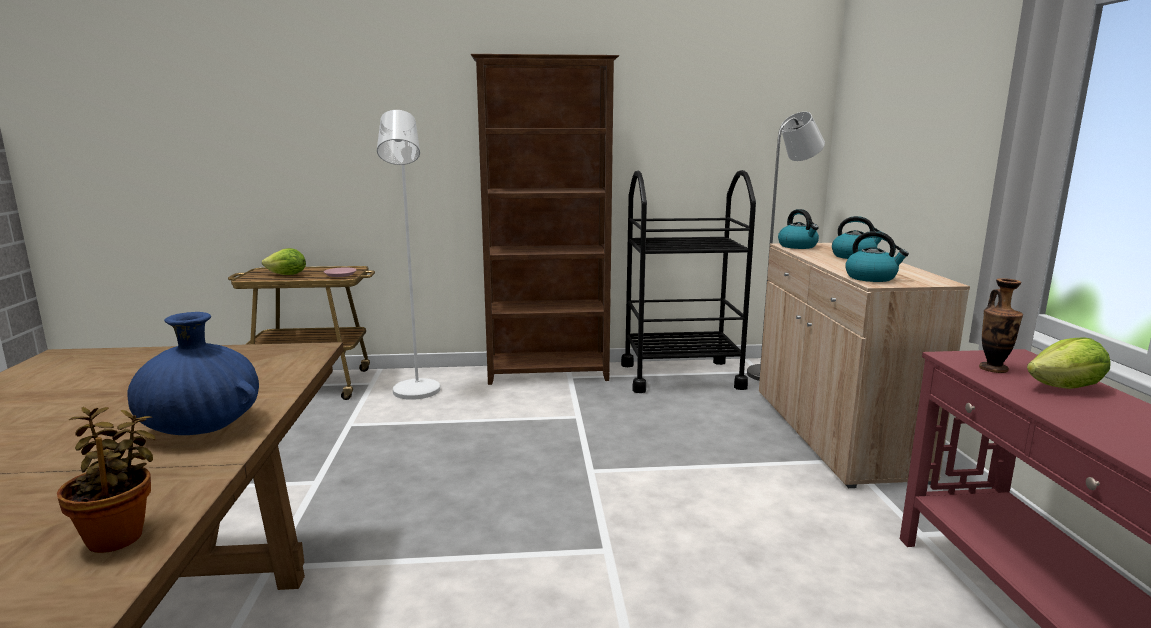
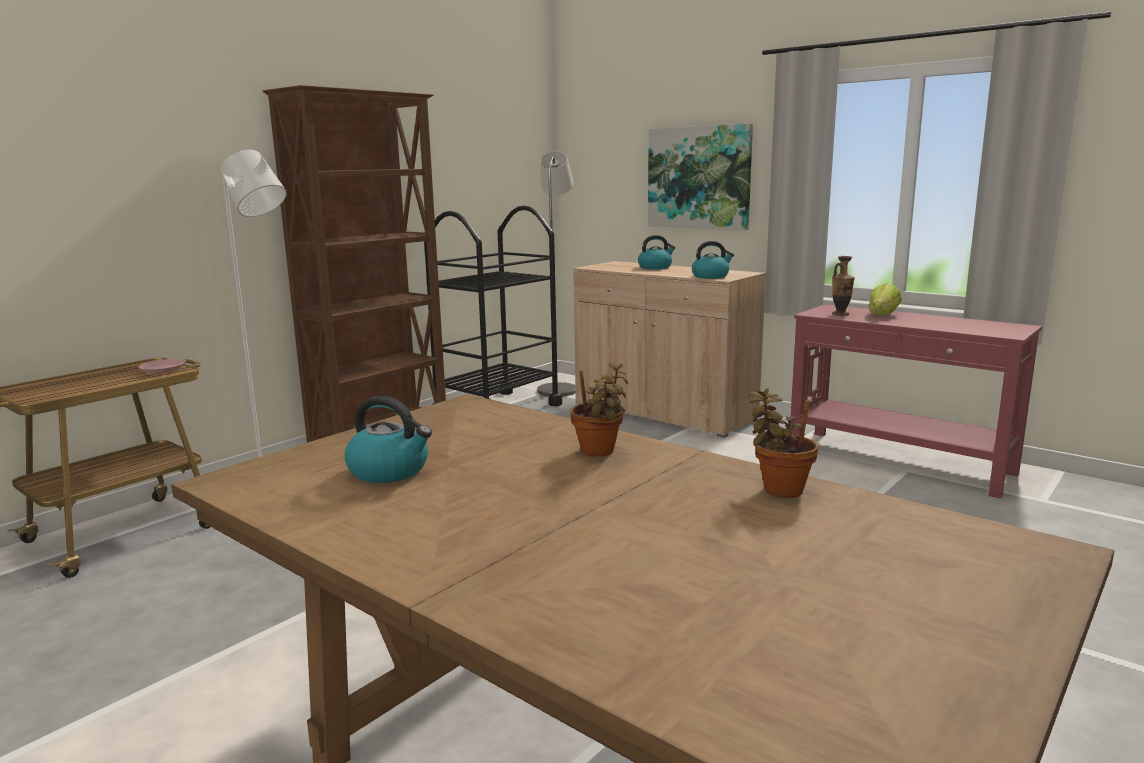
camera: 45 degrees left, 0 degrees up
(201, 427) = (599, 452): blue vase -> potted plant
(287, 275) = (80, 385): lettuce -> none
(798, 246) = (599, 267): kettle -> kettle (390, 471)
(942, 147) = (699, 177): none -> picture

